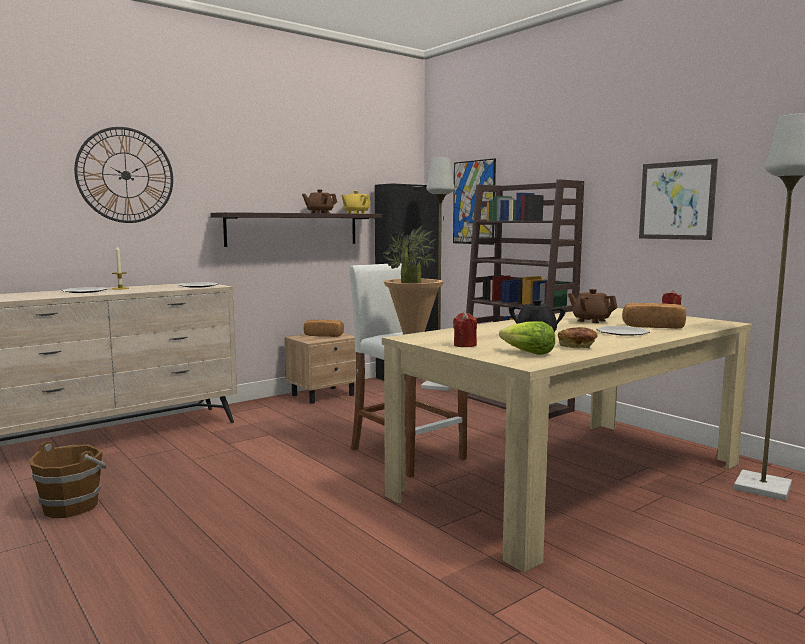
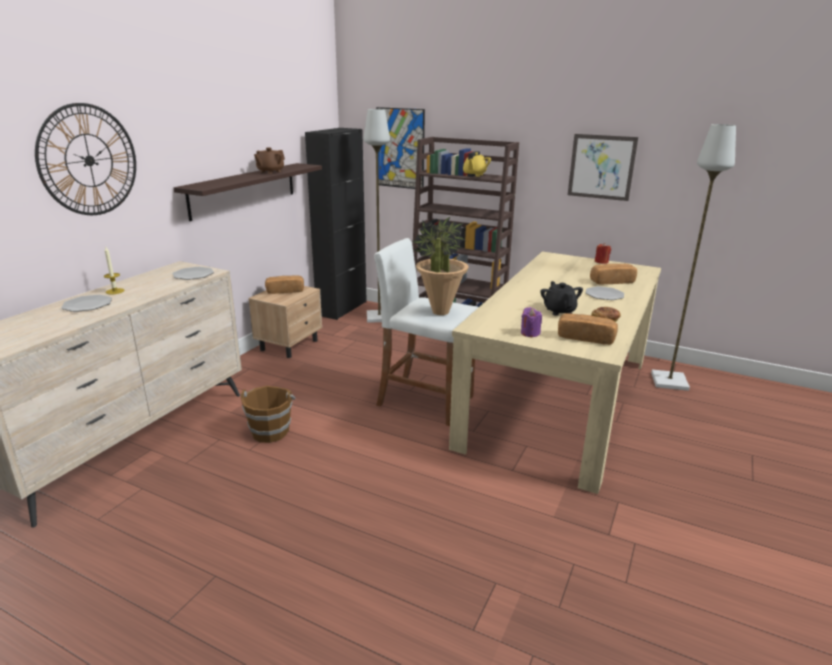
camera: 25 degrees left, 15 degrees up
(72, 506) = (195, 533): brown bucket -> brown bucket (270, 431)
(355, 213) = (297, 166): yellow teapot -> yellow teapot (474, 175)
(465, 345) = (530, 333): red candle -> purple candle
(527, 353) = (585, 338): lettuce -> bread
(591, 321) = (562, 278): brown teapot -> none

